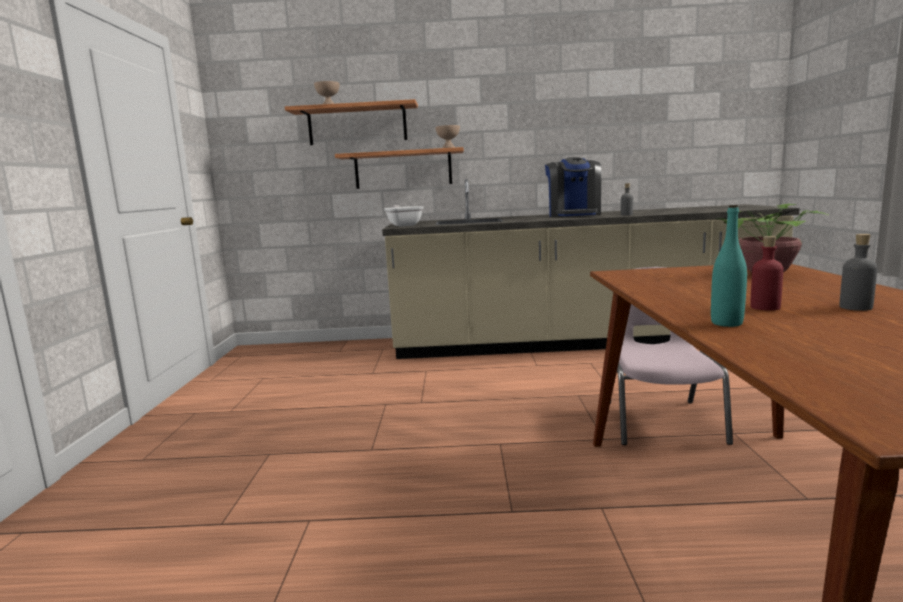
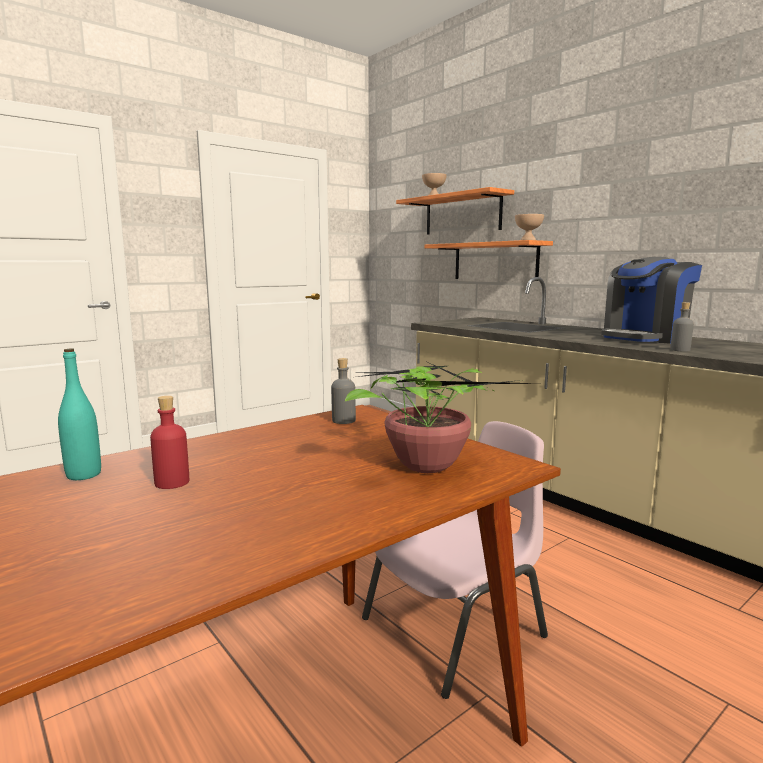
camera: 50 degrees right, 0 degrees up
(404, 225) = (450, 321): frying pan -> none
(855, 307) = (185, 523): grey bottle -> grey bottle (343, 420)

